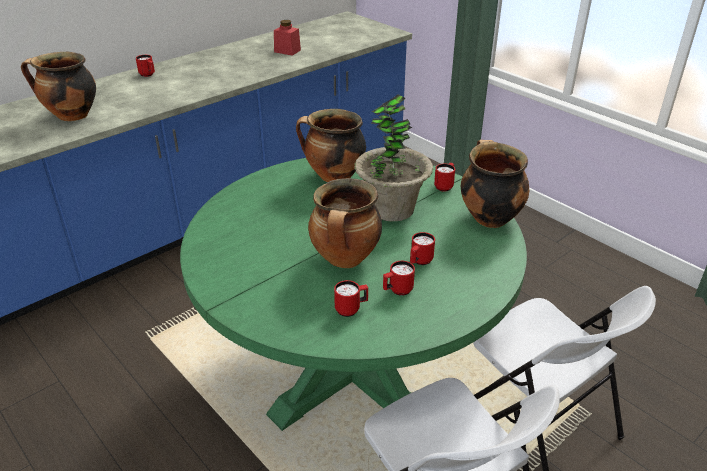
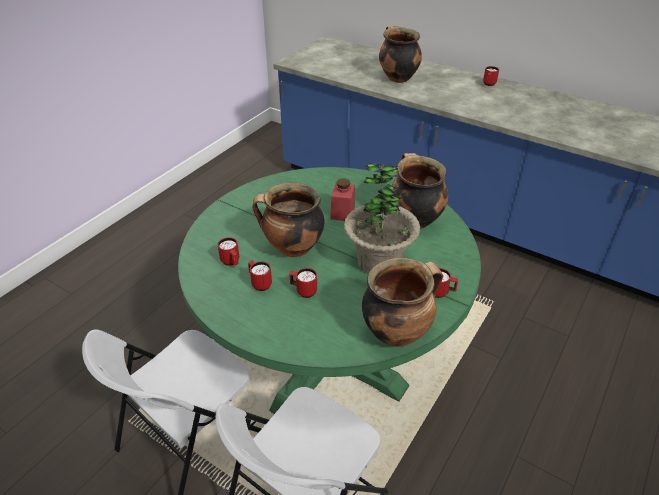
camera: 75 degrees right, 5 degrees up
(287, 51) = (613, 132): red jar -> red jar (342, 212)

